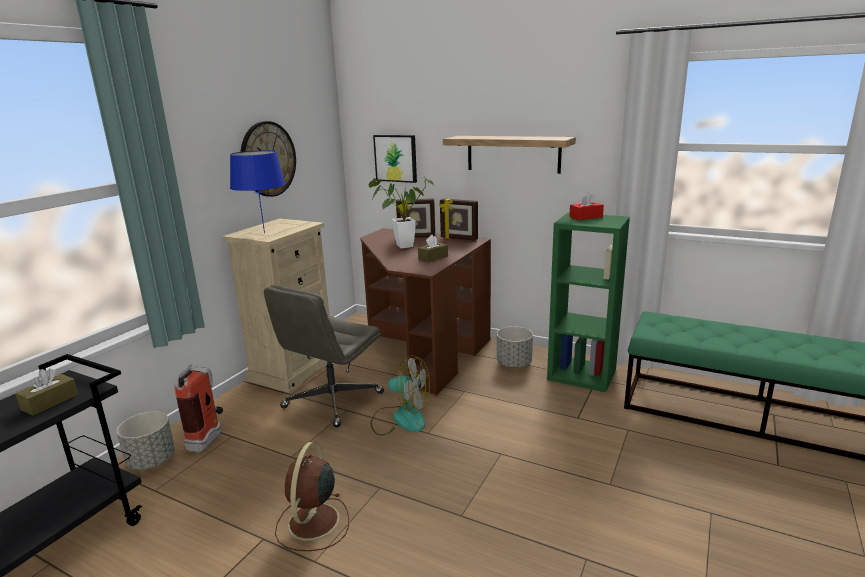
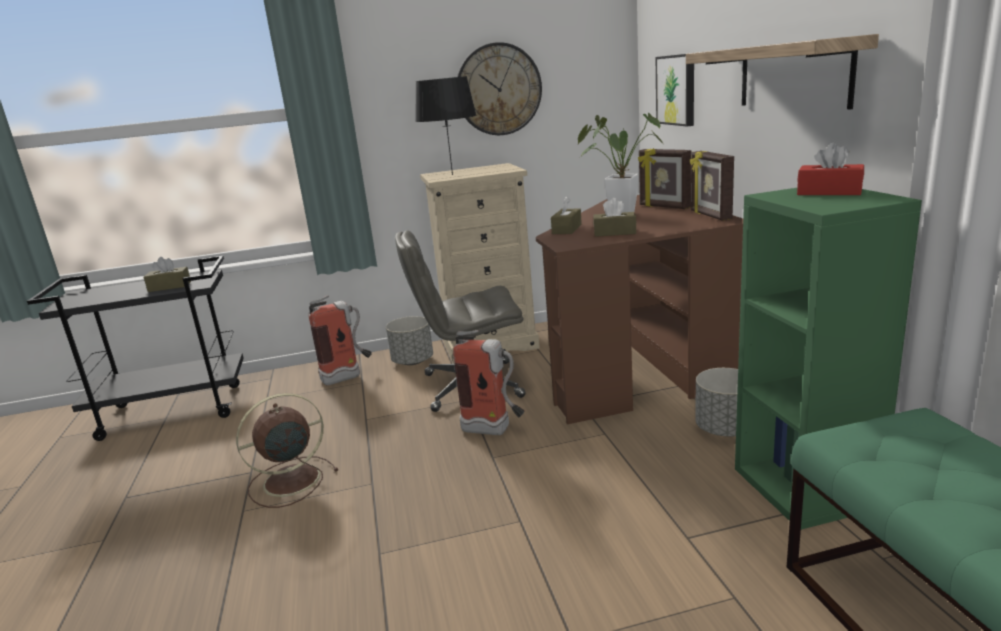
camera: 50 degrees right, 0 degrees up
(152, 460) = (298, 377): grey planter -> grey planter (413, 361)
(264, 233) = (452, 174): blue table lamp -> black table lamp
(395, 261) = (567, 229): none -> brown tissue box
(400, 418) = (494, 430): fan -> fire extinguisher

